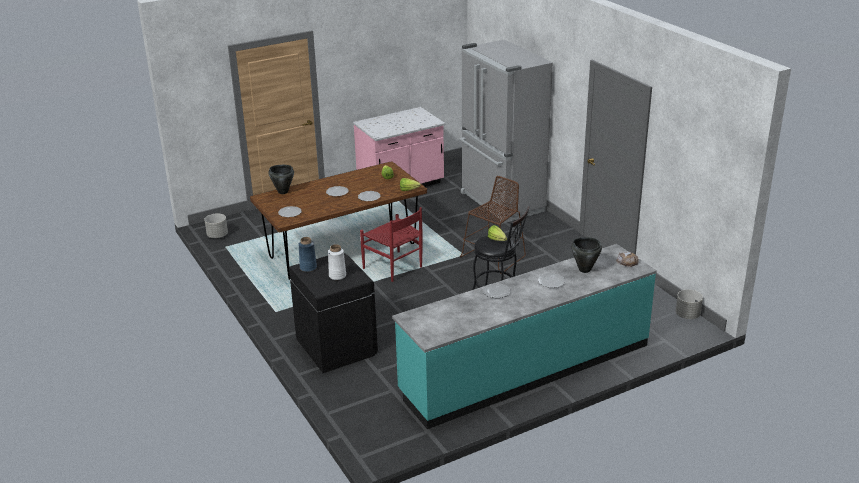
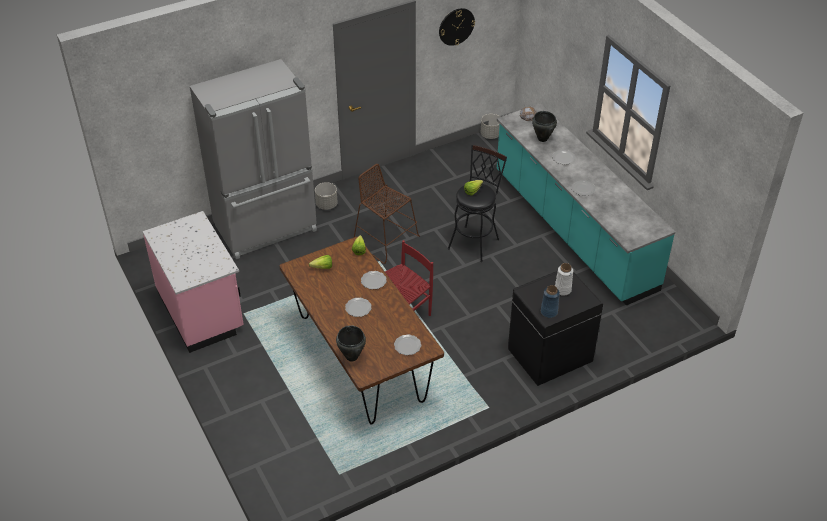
camera: 90 degrees left, 15 degrees up
(217, 235) = (308, 487): grey planter -> grey planter (326, 204)
(681, 150) = (456, 26): none -> wall clock

